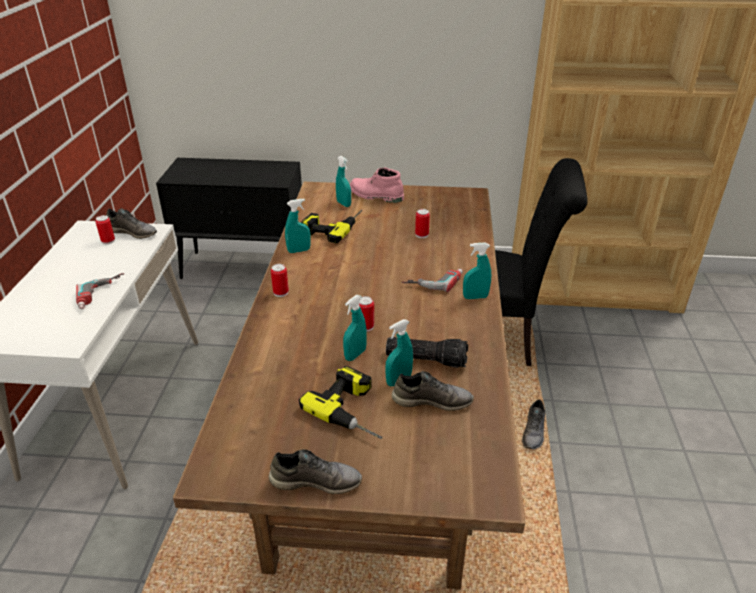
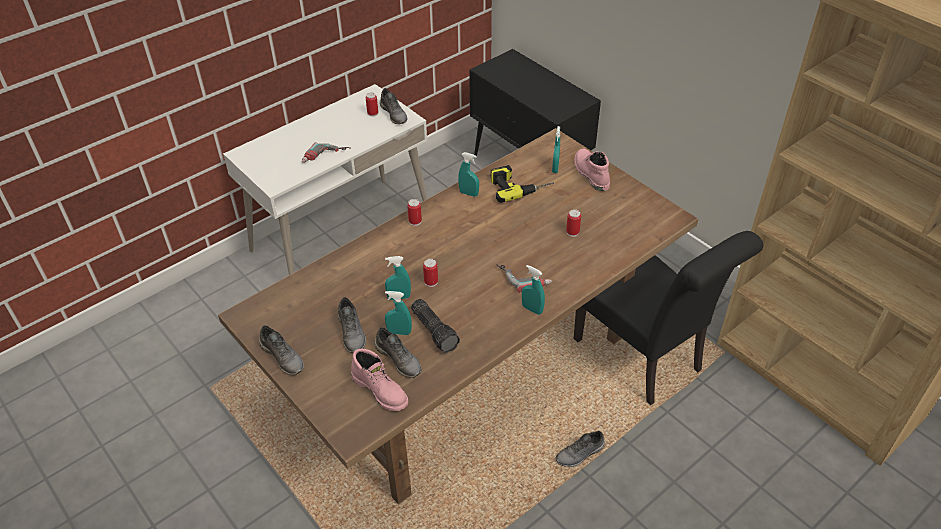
camera: 45 degrees right, 10 degrees up
(355, 409) = (352, 332): power drill -> grey shoe
(456, 436) = (381, 390): none -> pink boot

